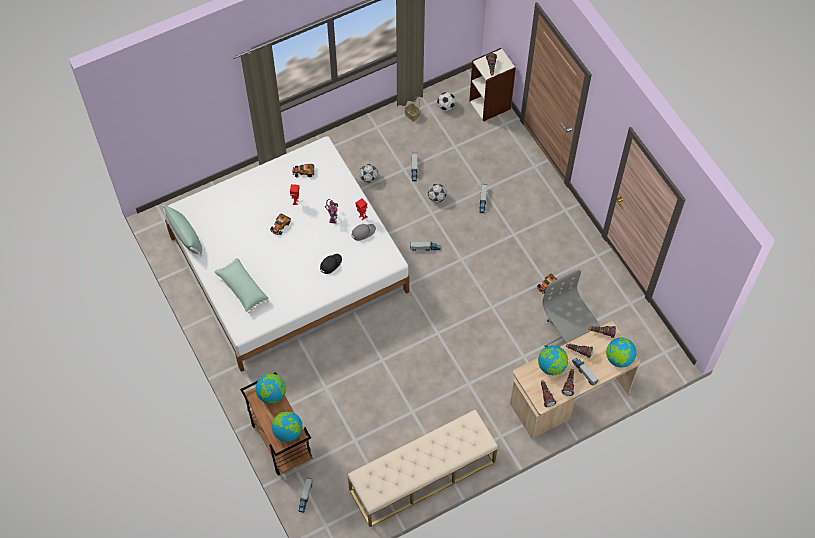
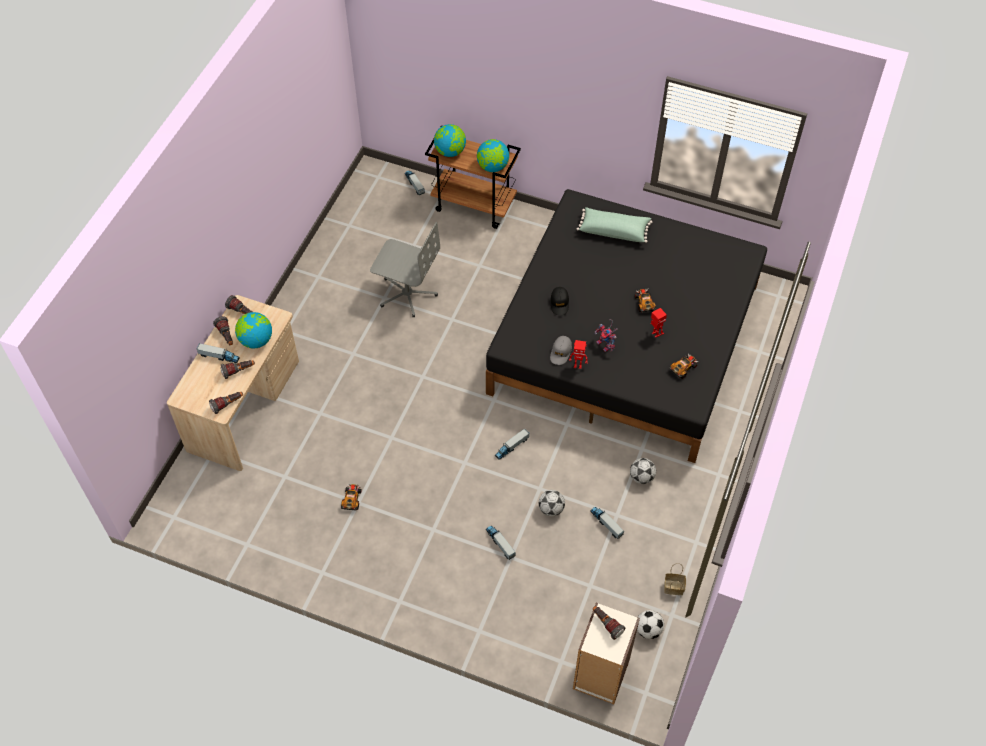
camera: 140 degrees right, 5 degrees down
(185, 235) = (716, 237): green pillow -> none
(288, 263) = (625, 339): white bed -> black bed
(422, 476) = (330, 257): beige bench -> none
(566, 336) = (290, 461): grey office chair -> grey office chair (407, 293)
(619, 358) = (192, 392): globe -> none

